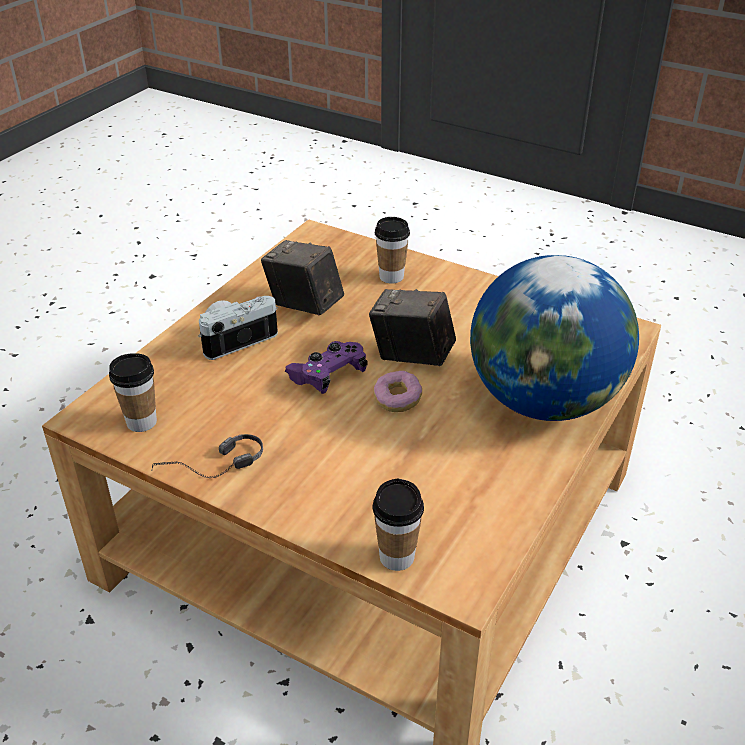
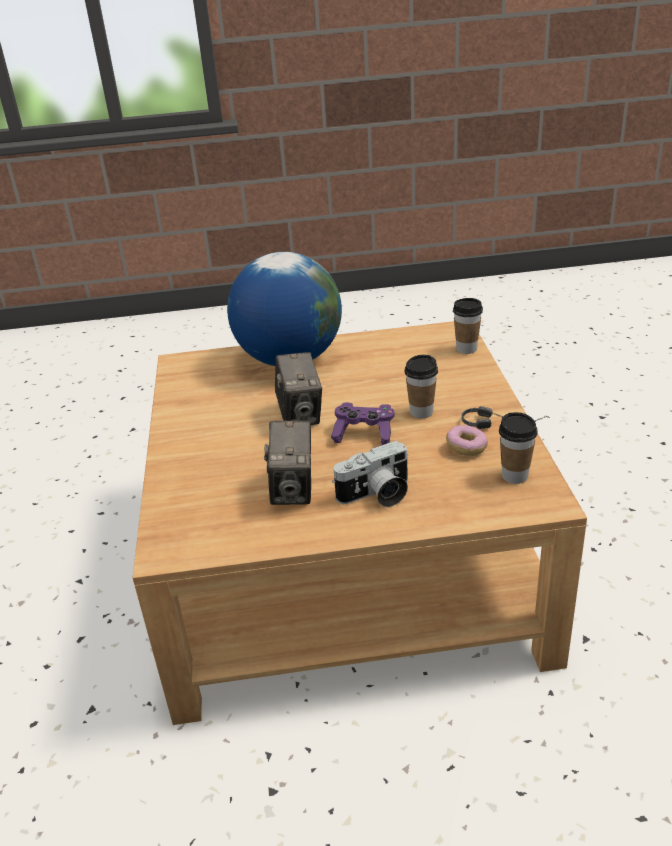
camera: 125 degrees left, 5 degrees down
(236, 338) = (377, 495): camera -> camera turned 45 degrees counterclockwise
(391, 277) = (202, 471): cup -> cup (421, 412)
(397, 400) = (352, 400): donut -> donut (466, 448)

